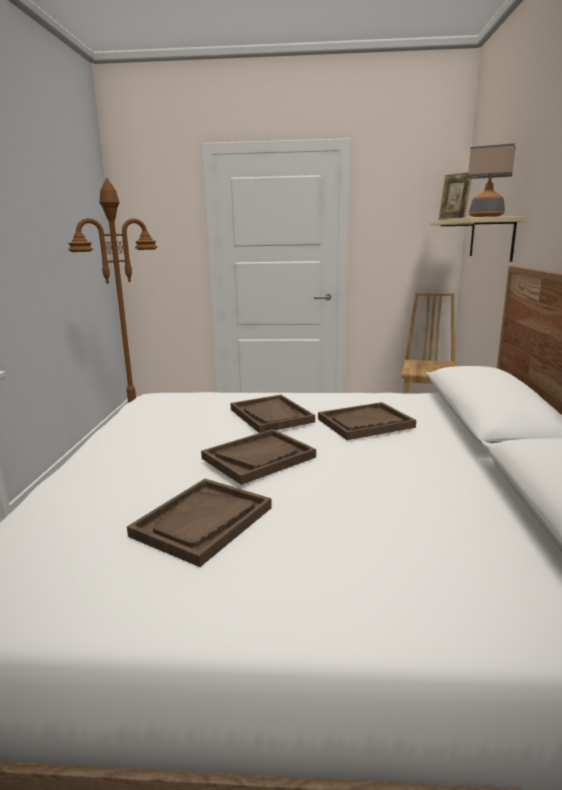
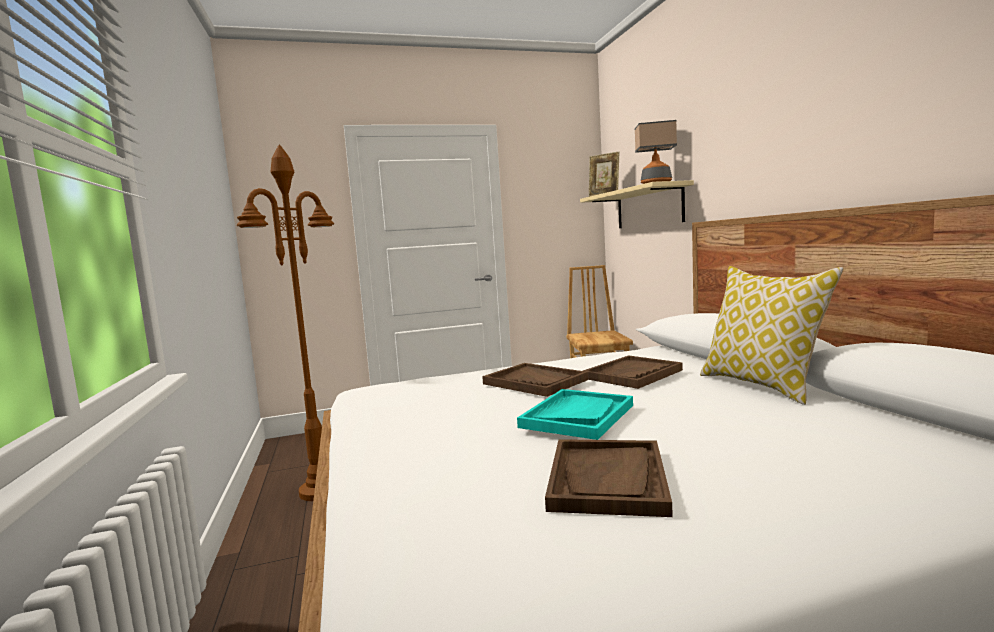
camera: 20 degrees left, 10 degrees down
(259, 458) = (577, 416): brown tray -> turquoise tray
(467, 460) = (762, 385): none -> pillow

